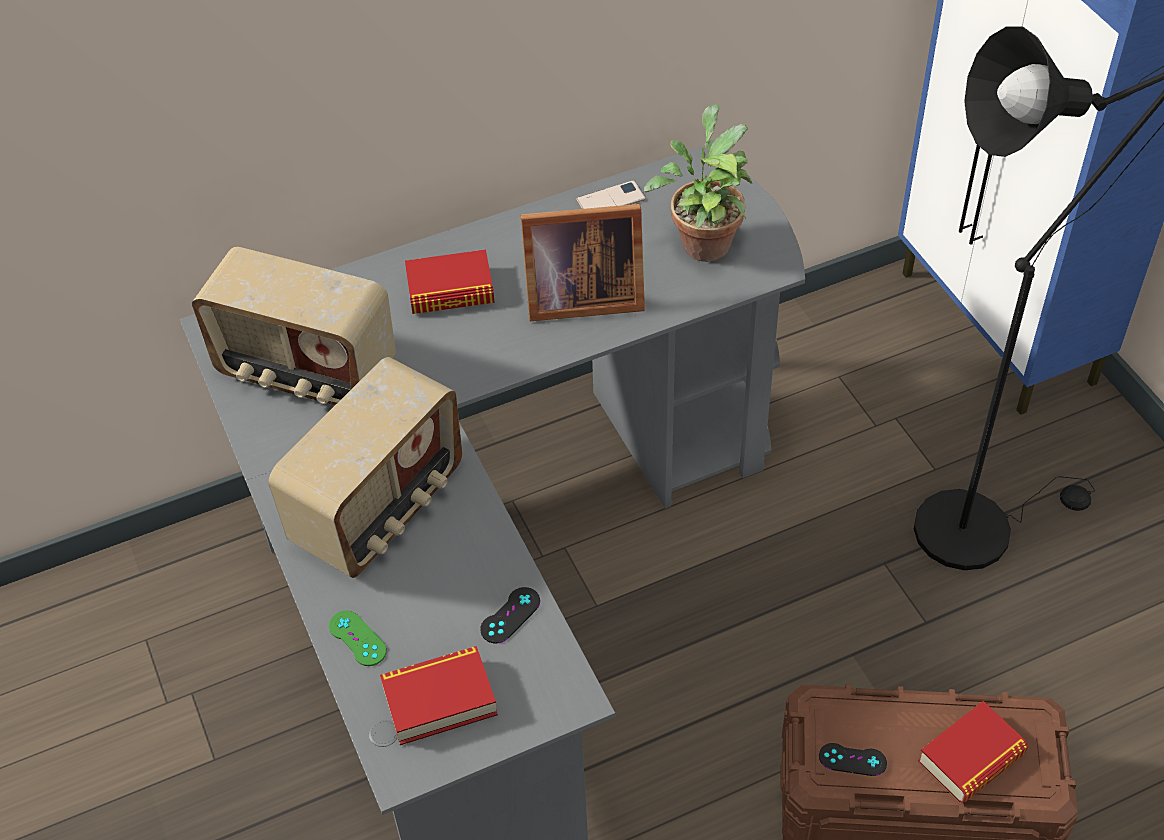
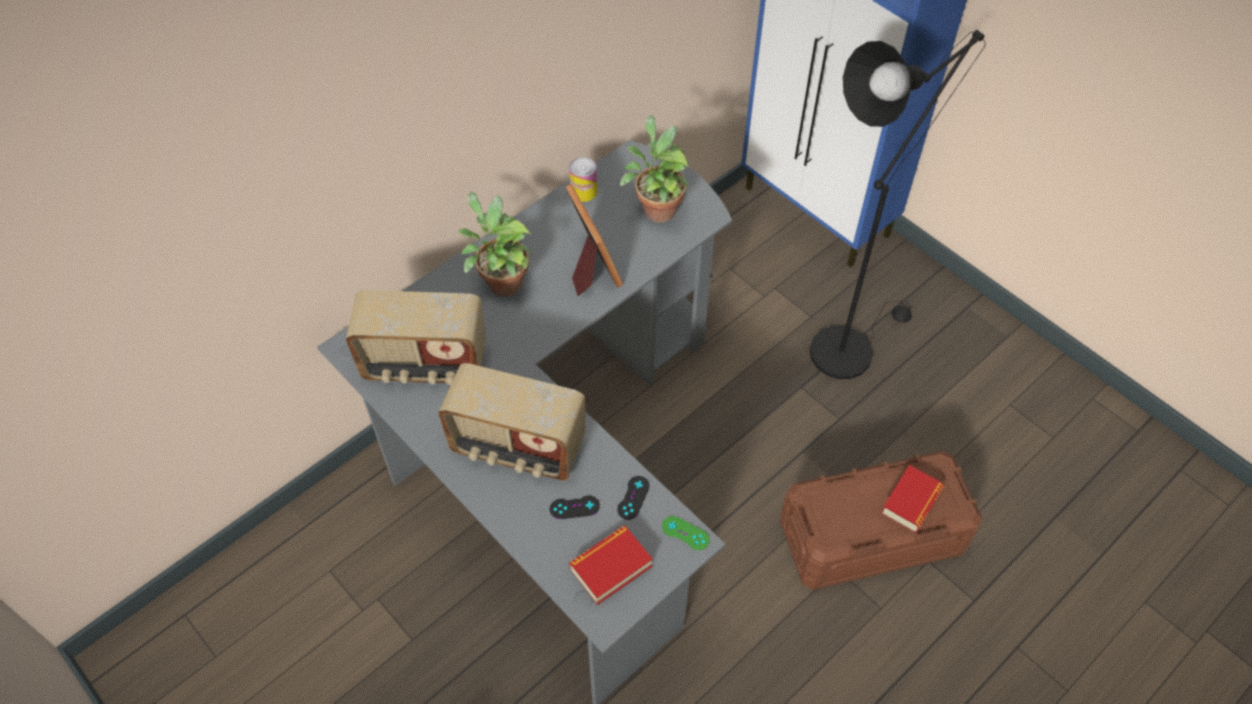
camera: 20 degrees left, 5 degrees up
(357, 638) = (539, 541): green game controller -> green game controller (685, 533)
(381, 509) = (517, 447): radio -> radio turned 90 degrees clockwise
(450, 290) = (501, 281): book -> potted plant
(579, 297) = (590, 266): picture frame -> picture frame turned 90 degrees counterclockwise
(611, 199) = (584, 191): phone -> can
(852, 759) = (842, 523): black game controller -> black game controller (574, 507)

